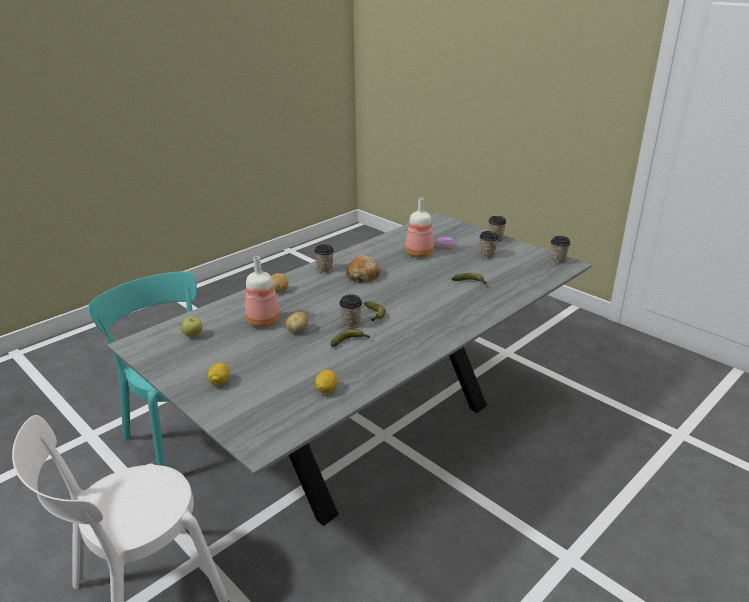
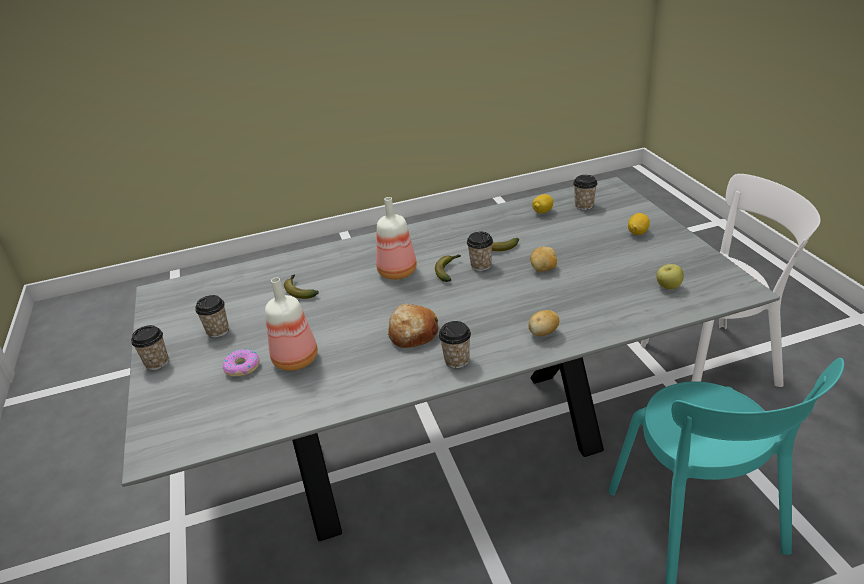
camera: 150 degrees left, 5 degrees up
(263, 321) = (579, 289): bottle -> bottle (397, 273)
(557, 261) = (159, 300): cup -> cup (584, 206)

